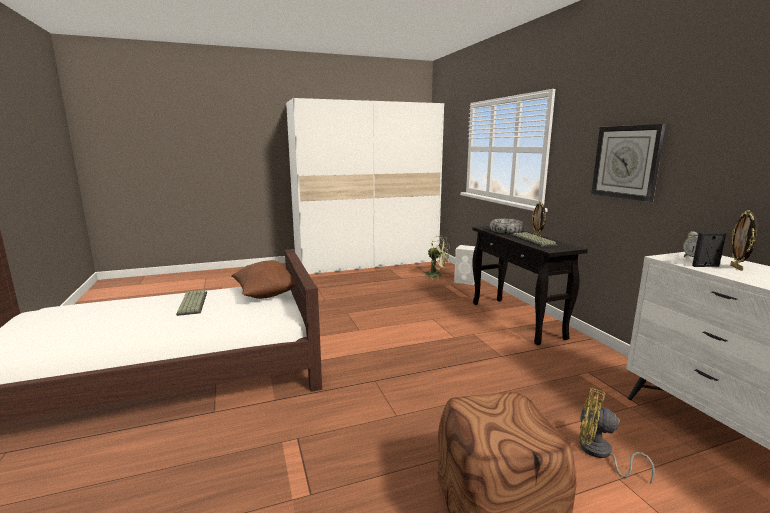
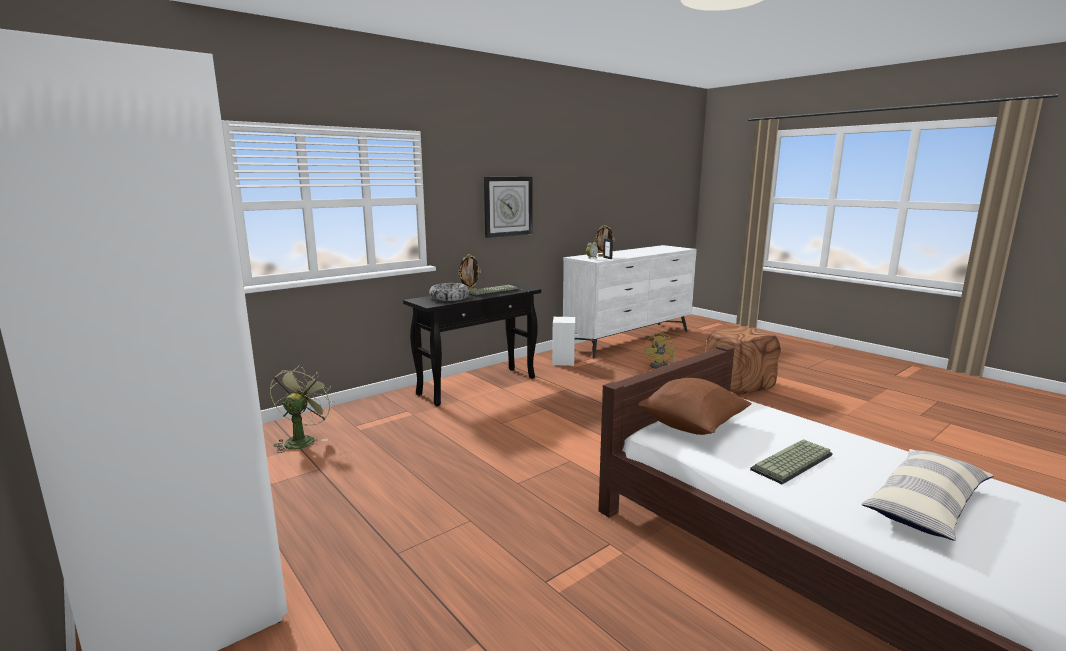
camera: 110 degrees left, 0 degrees up
(110, 316) = (926, 506): none -> pillow
(466, 281) = (335, 416): white speaker -> white speaker (563, 361)

